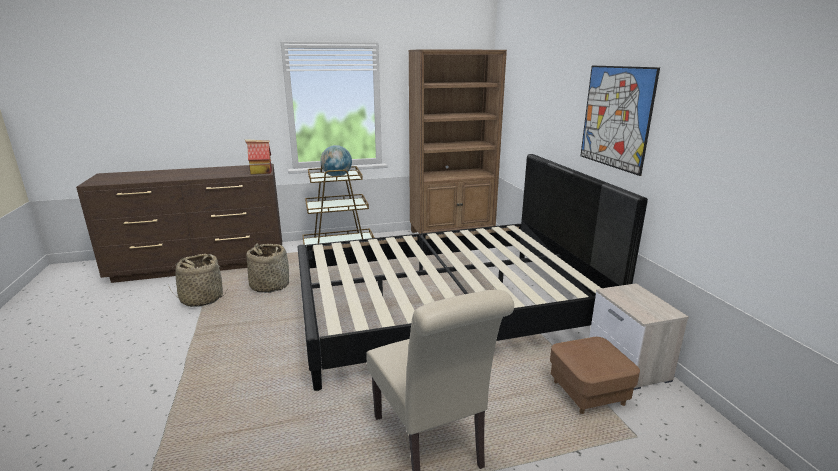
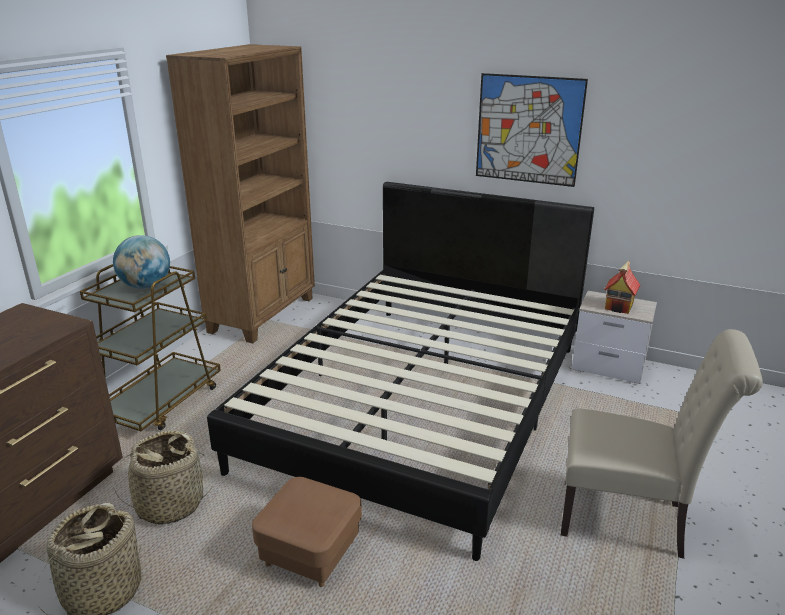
camera: 50 degrees left, 5 degrees up
(261, 172) = (57, 324): toy house -> toy house (619, 306)
(588, 393) = (627, 404): brown ottoman -> brown ottoman (310, 554)

